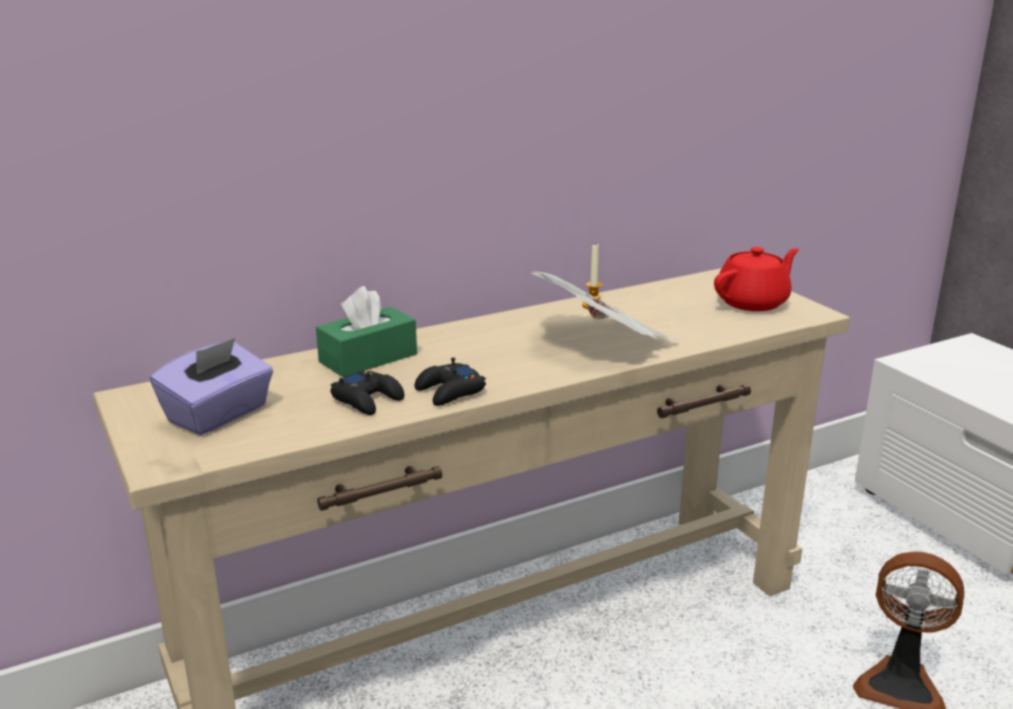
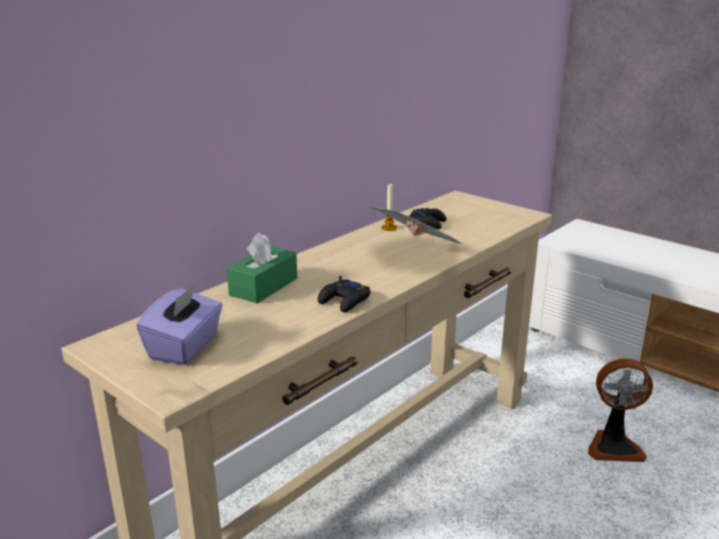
camera: 20 degrees left, 0 degrees up
(368, 400) = (290, 316): black game controller -> black game controller (427, 223)
(753, 302) = (488, 212): red teapot -> none

